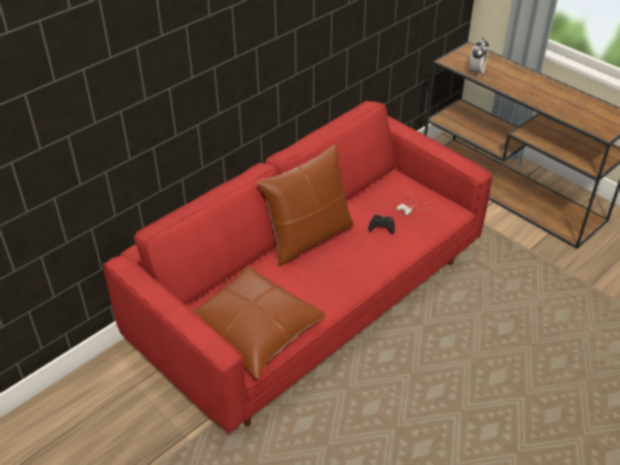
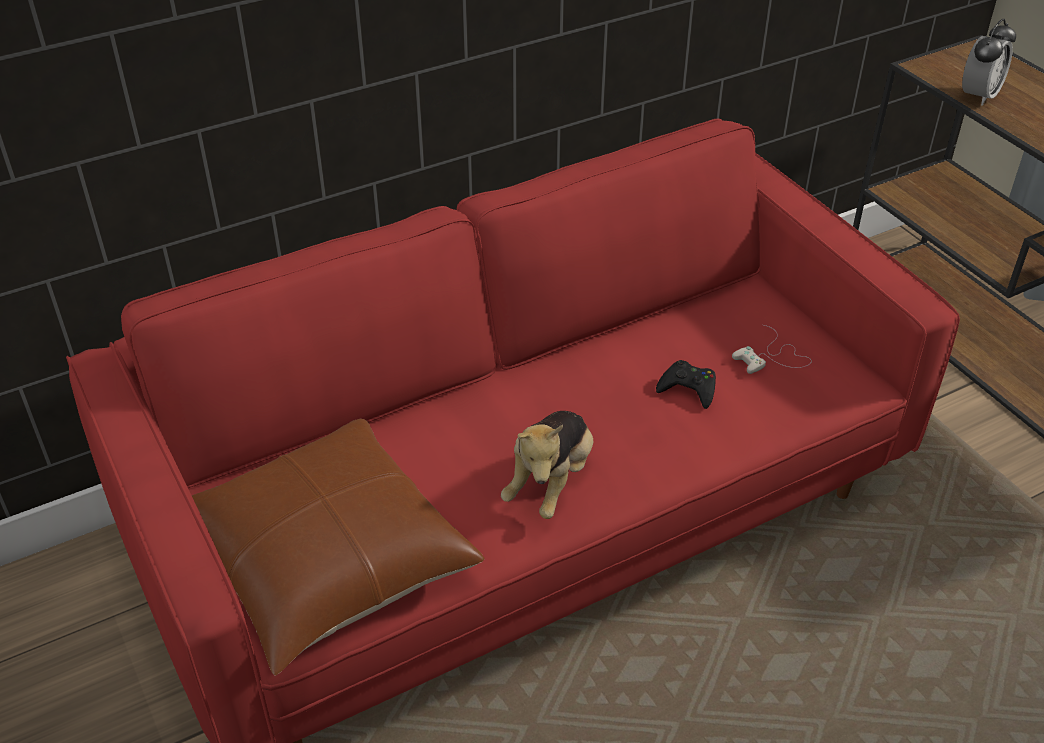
camera: 15 degrees right, 0 degrees up
(308, 238) = (524, 384): brown pillow -> none
(337, 278) = (551, 481): none -> plush toy

